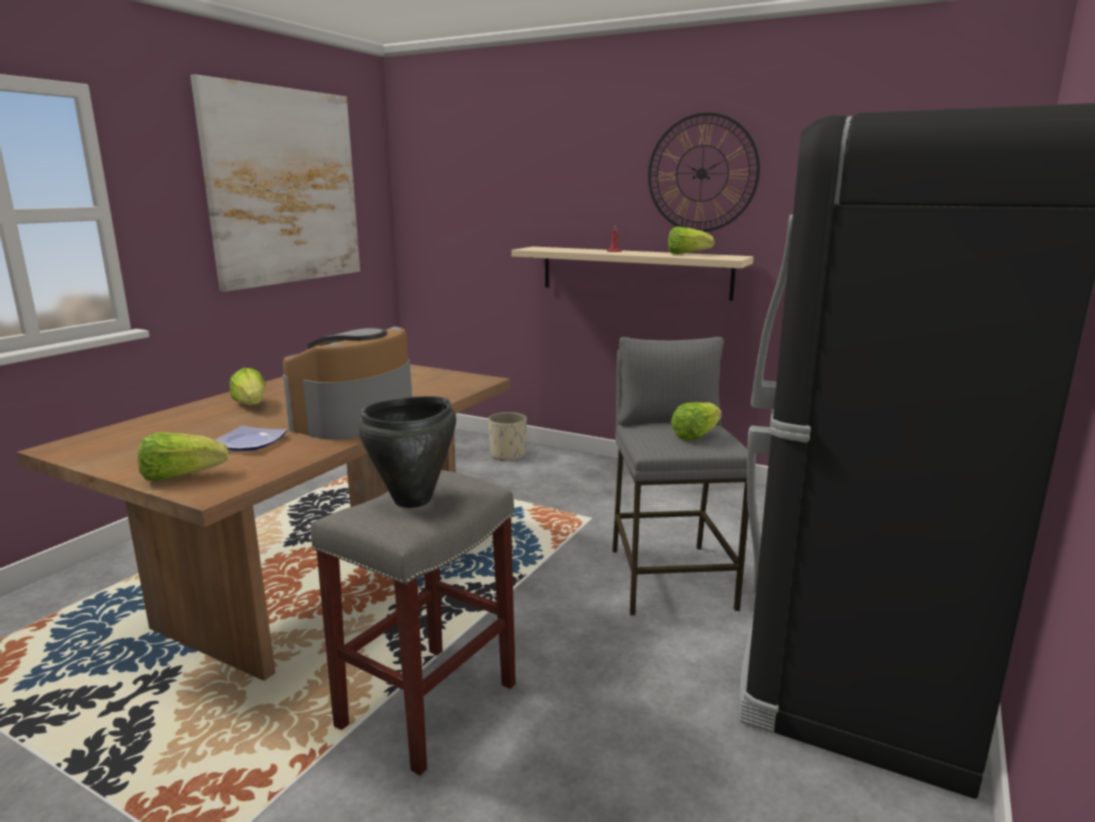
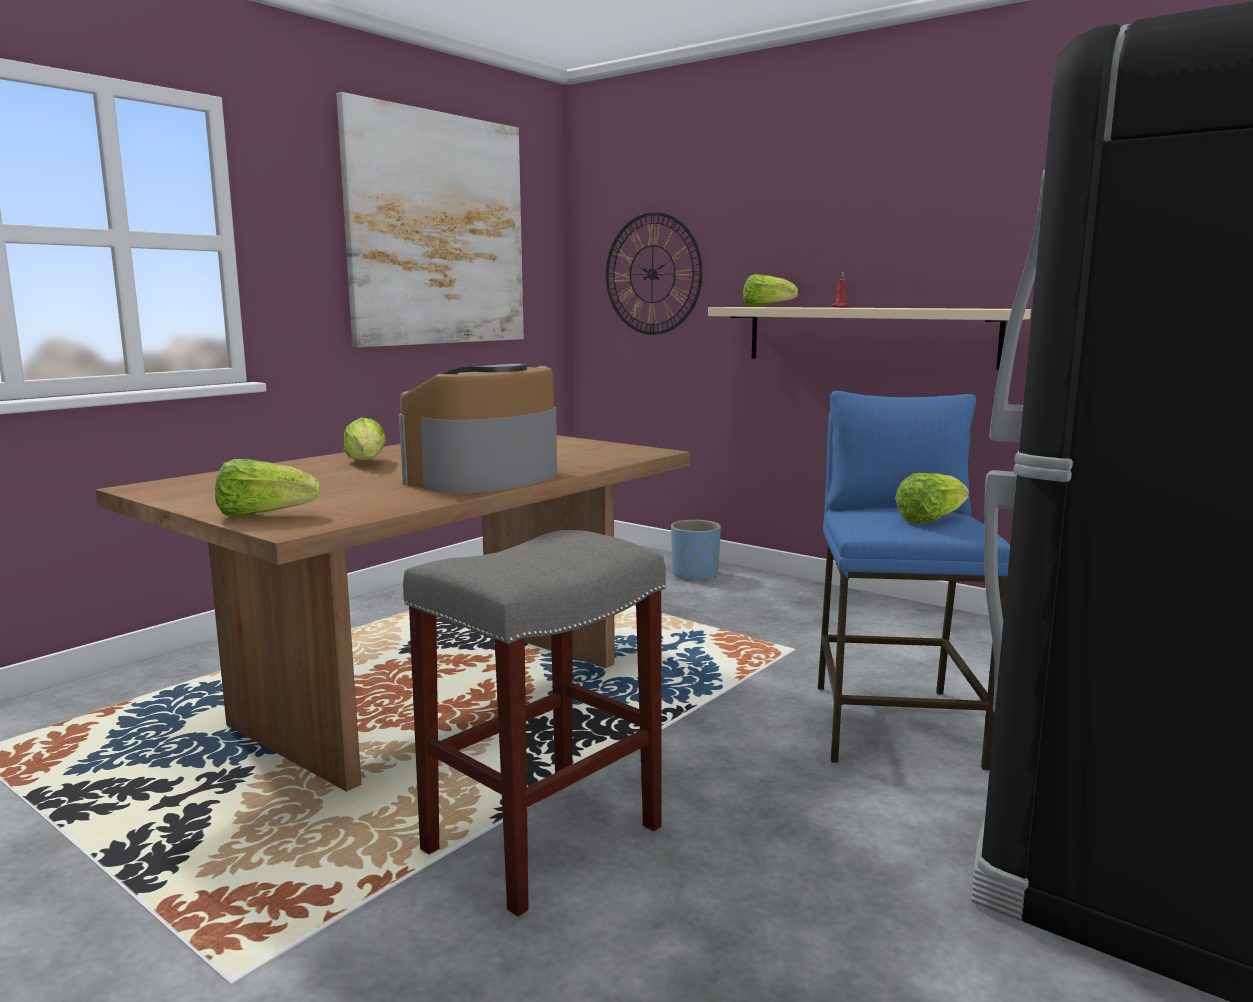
camera: 10 degrees right, 5 degrees down
(251, 442) = (354, 492): plate -> none
(413, 500) = (534, 554): black cooking pot -> none
(508, 455) = (695, 575): beige planter -> blue planter
(670, 578) = (894, 724): grey stool -> blue stool
(687, 254) = (938, 308): lettuce -> lettuce (766, 306)
(702, 173) = (960, 202): wall clock -> wall clock (652, 274)

